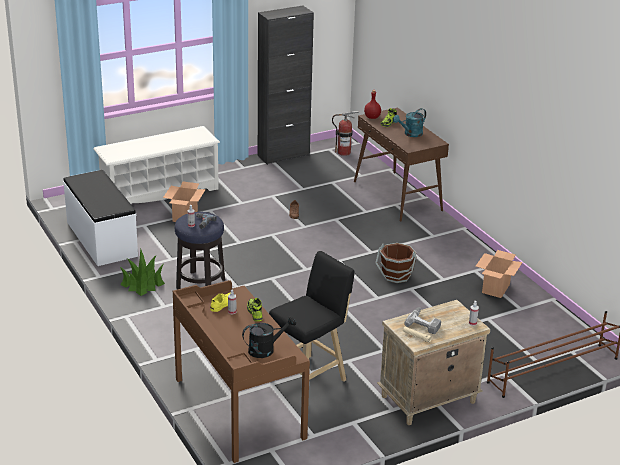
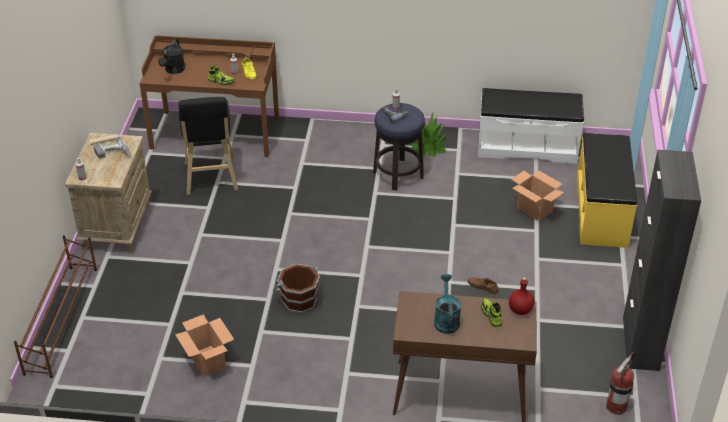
camera: 125 degrees right, 10 degrees up
(159, 192) = (602, 211): white shoe rack -> yellow bench

